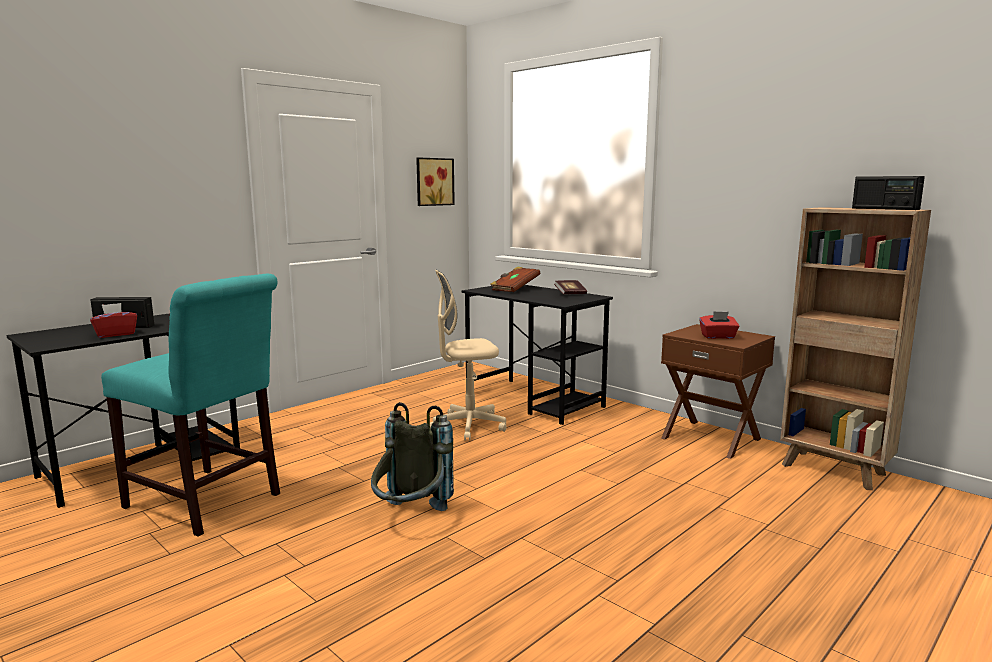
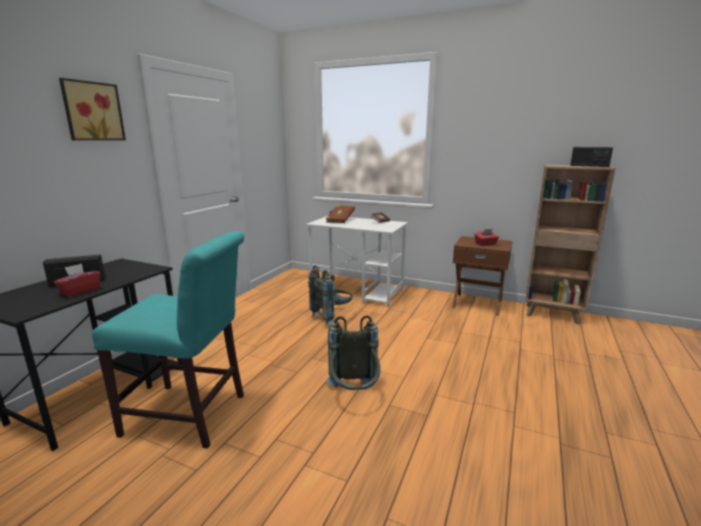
camera: 20 degrees left, 5 degrees up
(433, 182) = (267, 146): picture -> picture (92, 111)
(468, 426) = (332, 317): beige office chair -> grey backpack
(534, 401) = (358, 292): black desk -> white desk

